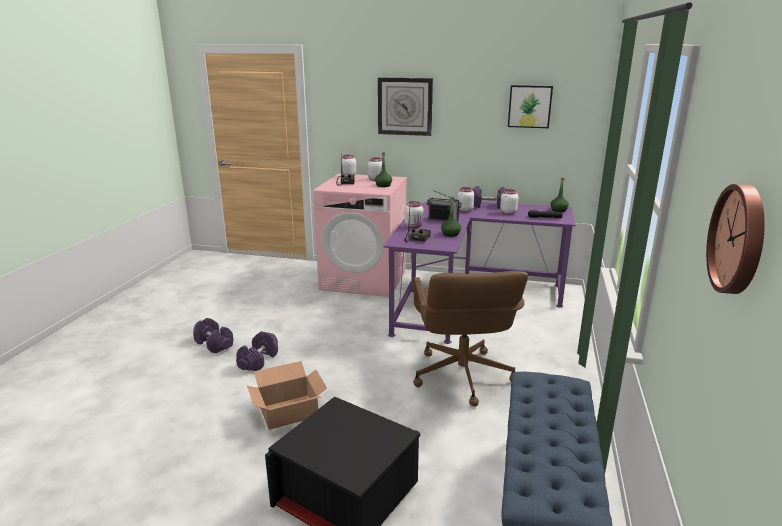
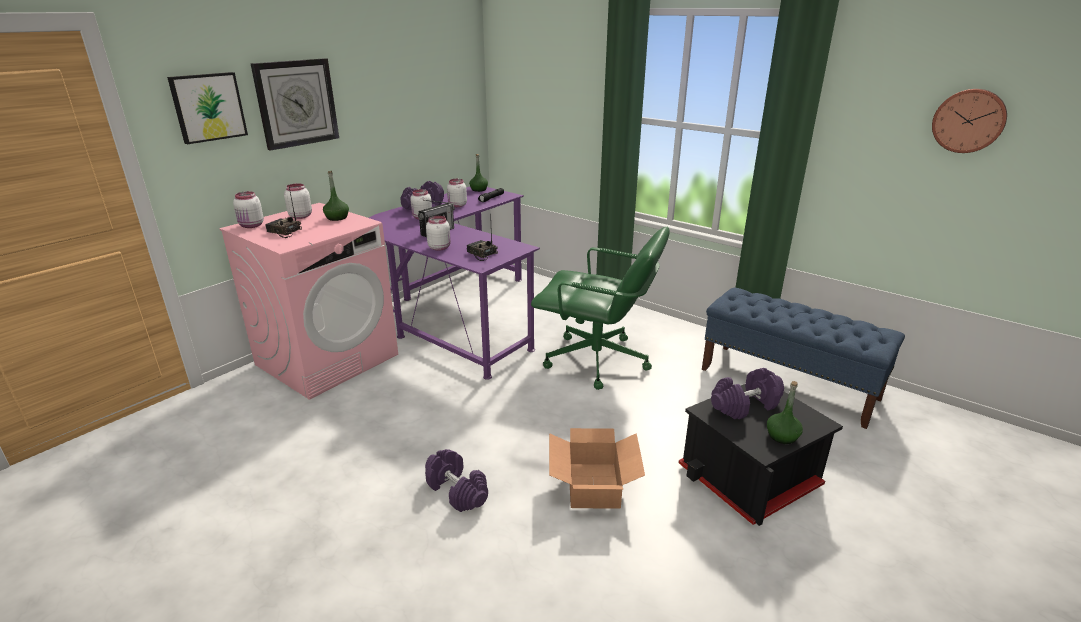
camera: 65 degrees left, 5 degrees up
(213, 344) = (367, 531): purple dumbbell -> purple dumbbell (745, 406)
(450, 234) = (487, 238): green bottle -> green bottle (782, 436)
(461, 376) = (597, 361): brown office chair -> green office chair
(529, 106) = (428, 83): picture -> picture (208, 107)

